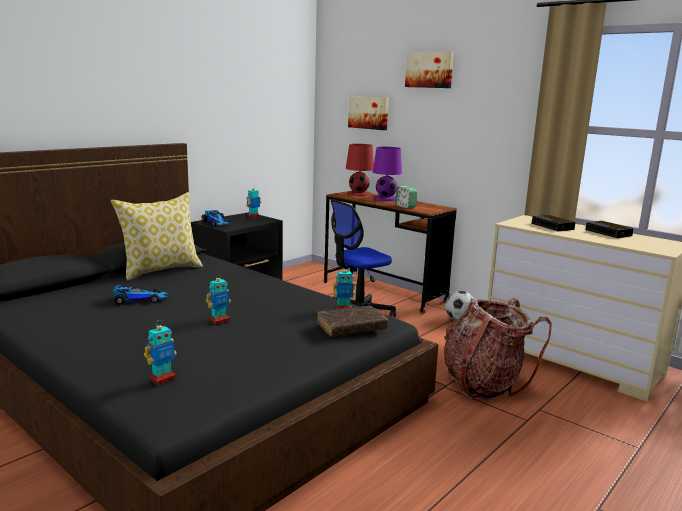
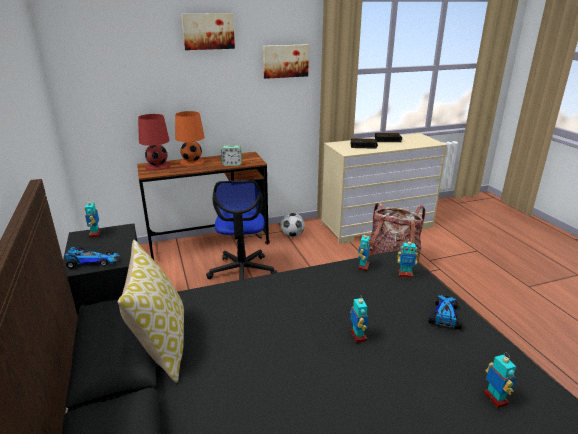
camera: 60 degrees left, 10 degrees up
(140, 299) = (260, 382): toy car -> toy car (444, 314)
(351, 328) = (405, 274): brown book -> toy robot
(369, 112) = (138, 80): picture -> picture (285, 61)
(386, 198) = (192, 162): purple table lamp -> orange table lamp

